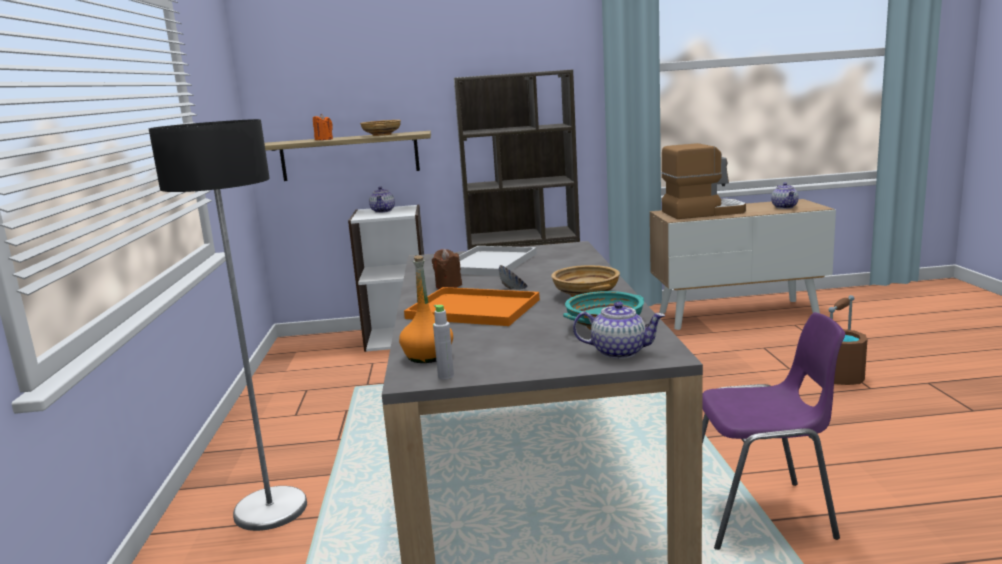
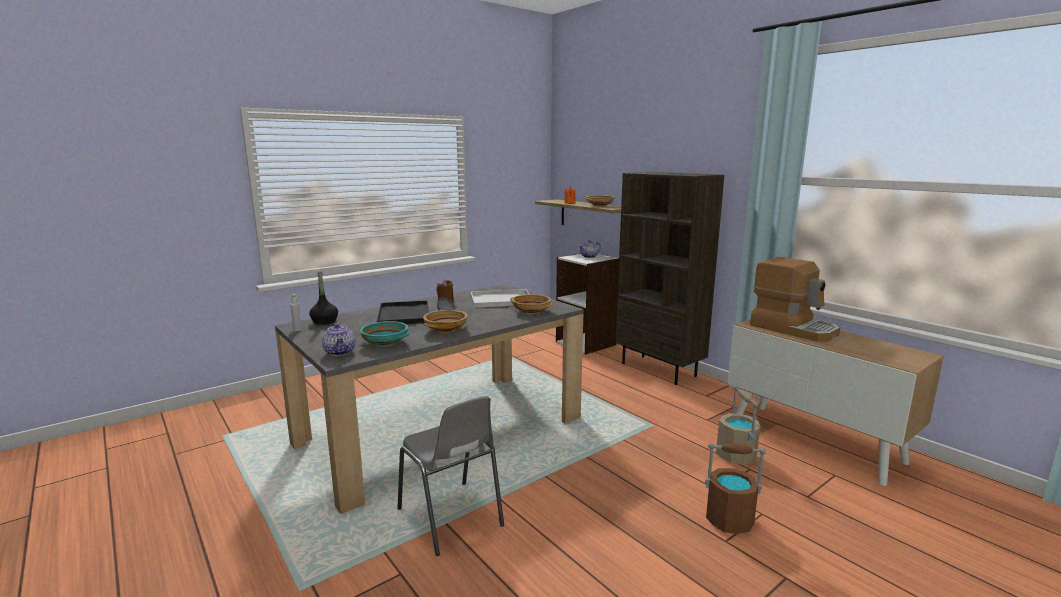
camera: 55 degrees right, 0 degrees up
(270, 509) = (373, 382): floor lamp -> none
(428, 356) = (324, 322): orange bottle -> black bottle
(476, 309) = (404, 315): orange tray -> black tray
(565, 257) = (531, 311): none -> beige bowl
(738, 345) = (736, 456): none -> beige bucket
(762, 514) = (451, 519): purple chair -> grey chair
(785, 207) = (879, 352): teapot -> none

